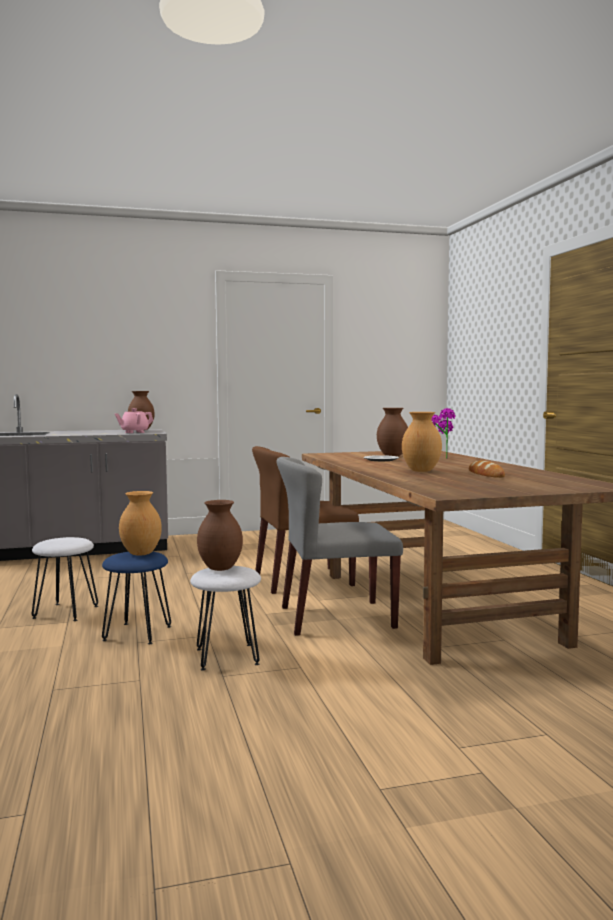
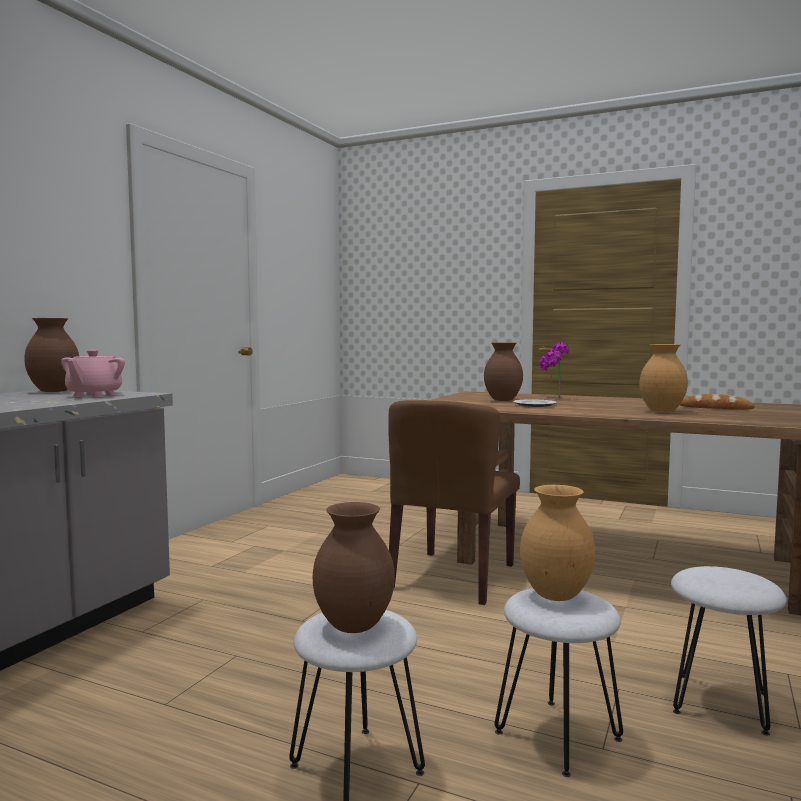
camera: 50 degrees left, 0 degrees up
(137, 633) = (557, 736): blue stool -> white stool
(219, 568) = (709, 578): brown vase -> brown vase (353, 627)
(336, 617) = (619, 605): grey chair -> none

